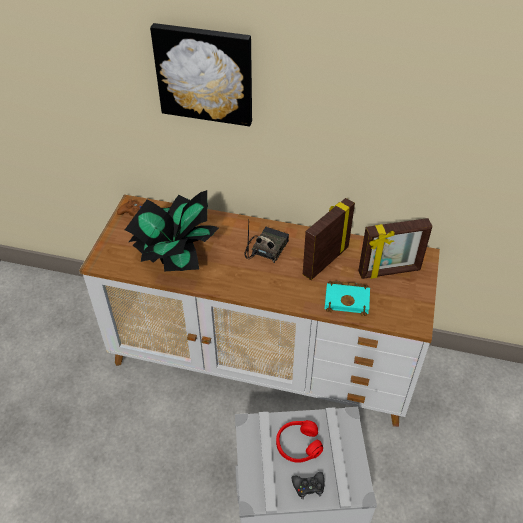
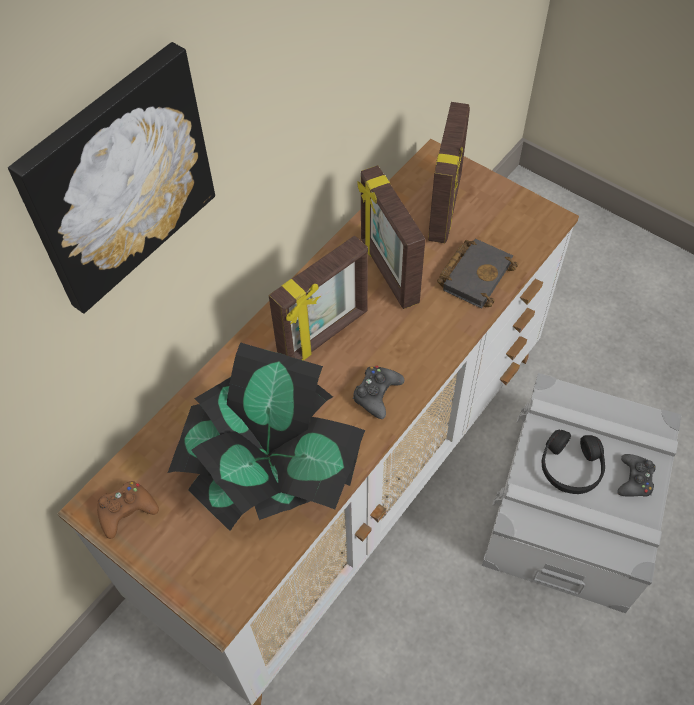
camera: 65 degrees left, 10 degrees up
(241, 281) = (376, 394): none -> black game controller
(266, 248) = (324, 335): radio -> picture frame
(298, 445) = (571, 467): red headphones -> black headphones
(348, 299) = (475, 274): turquoise book -> black book

